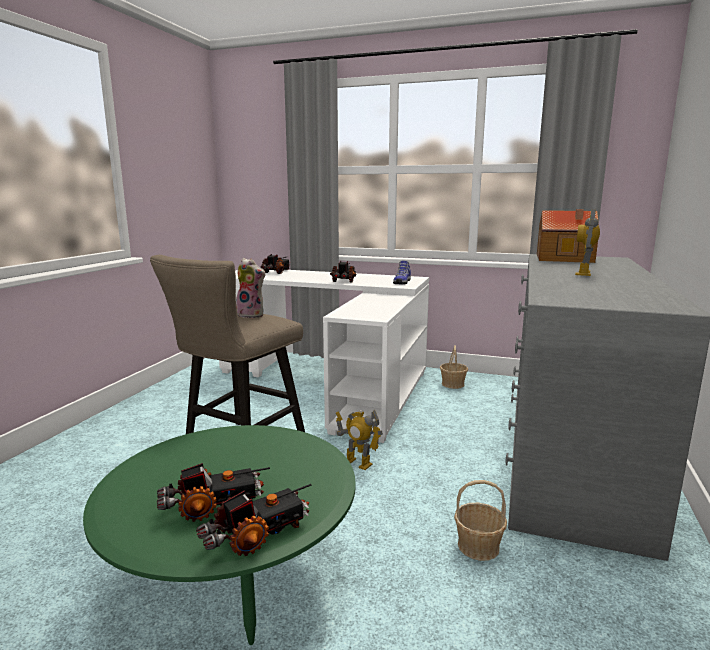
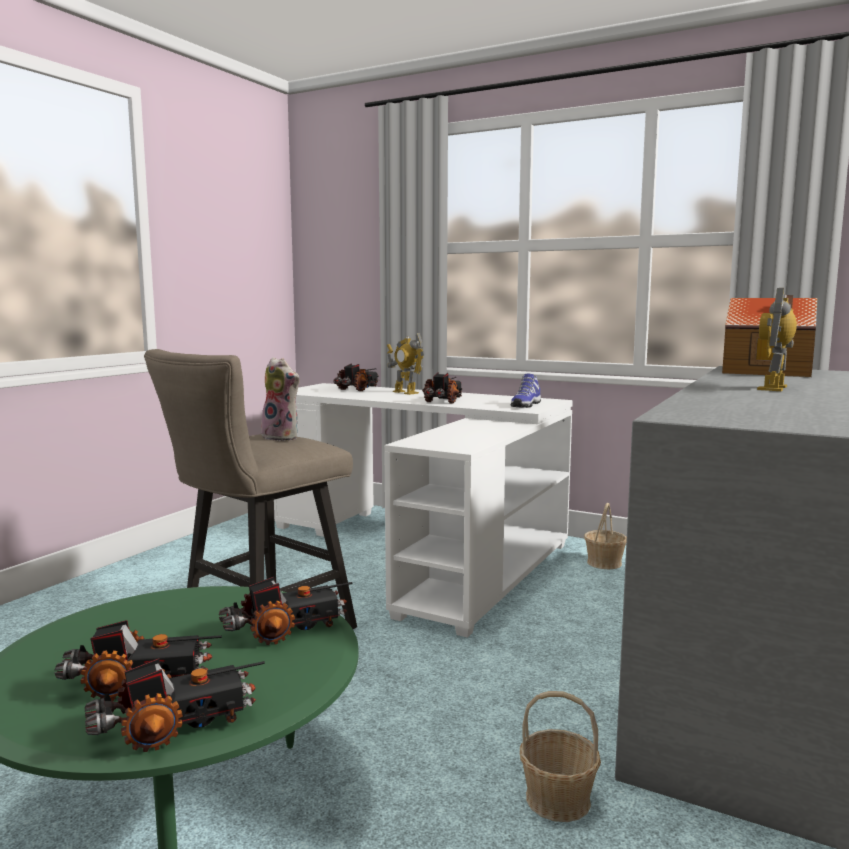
camera: 10 degrees right, 5 degrees down
(297, 456) = (287, 630): none -> toy truck
(358, 463) = (419, 662): toy robot -> toy robot (405, 392)

